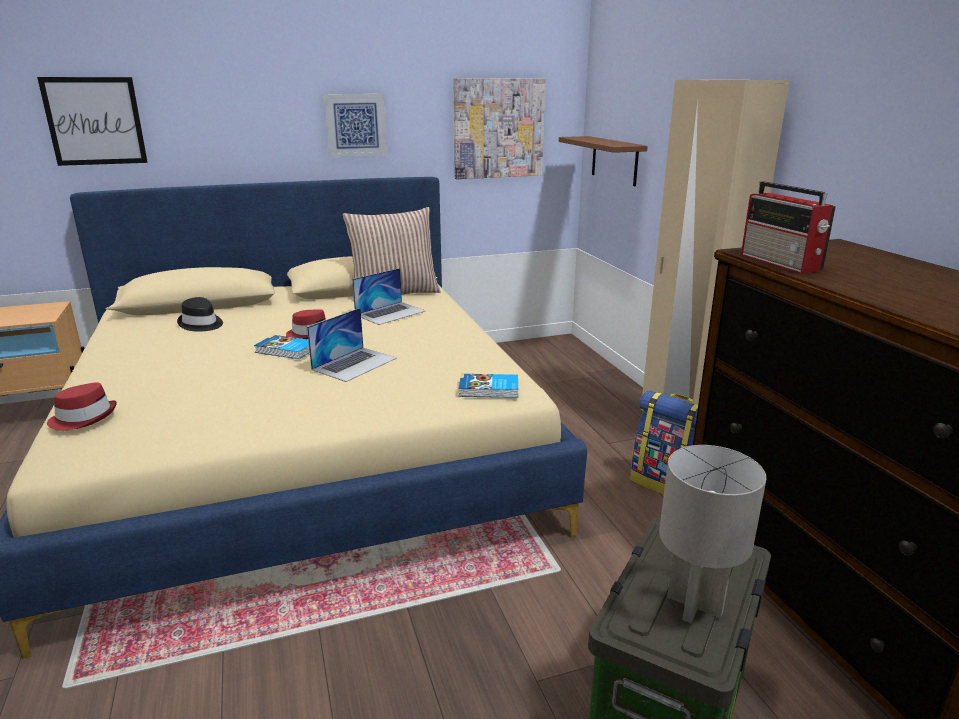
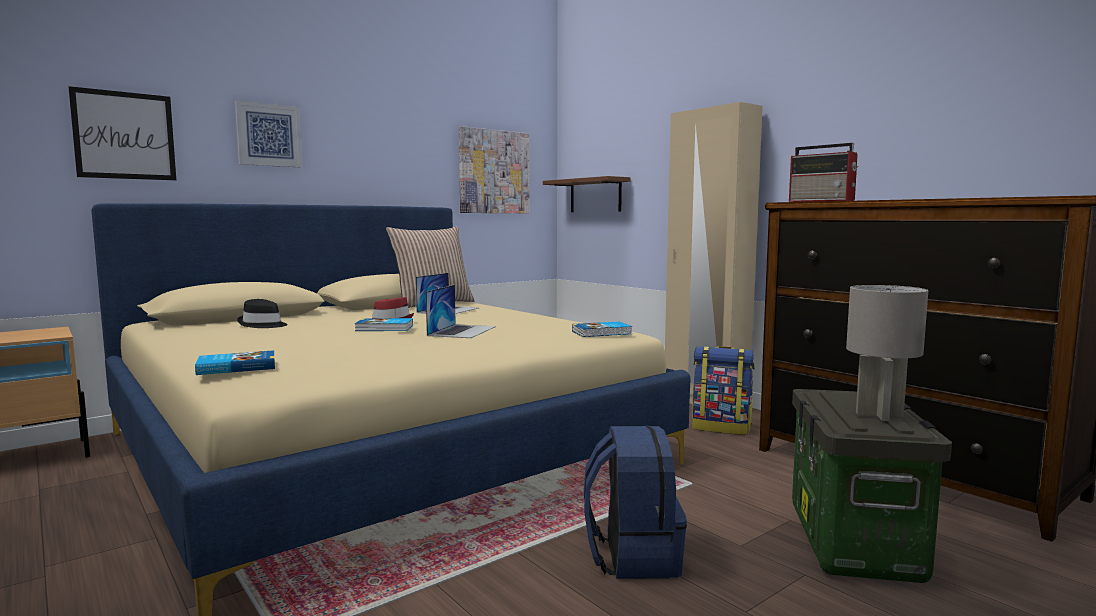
camera: 20 degrees left, 15 degrees down
(84, 417) = (236, 367): red hat -> book
(355, 125) = (377, 160): picture -> picture (268, 135)
(416, 665) = (632, 556): none -> blue backpack

